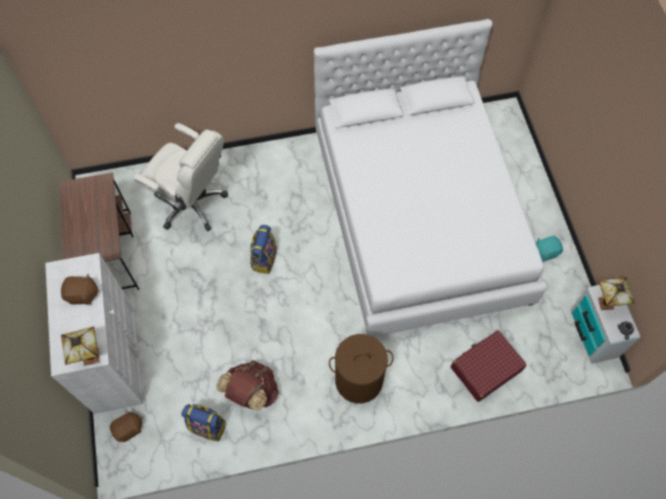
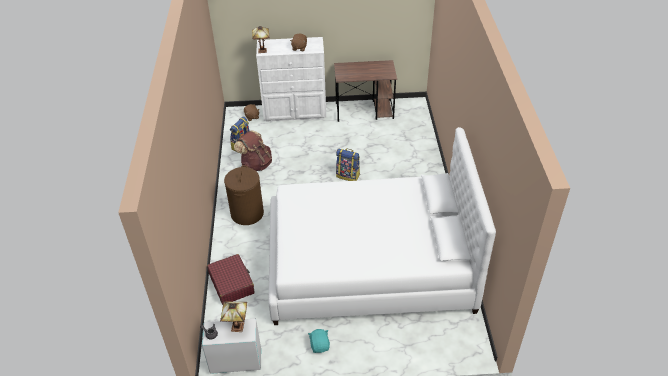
camera: 100 degrees right, 20 degrees down
(193, 204) = (396, 145): white office chair -> none

